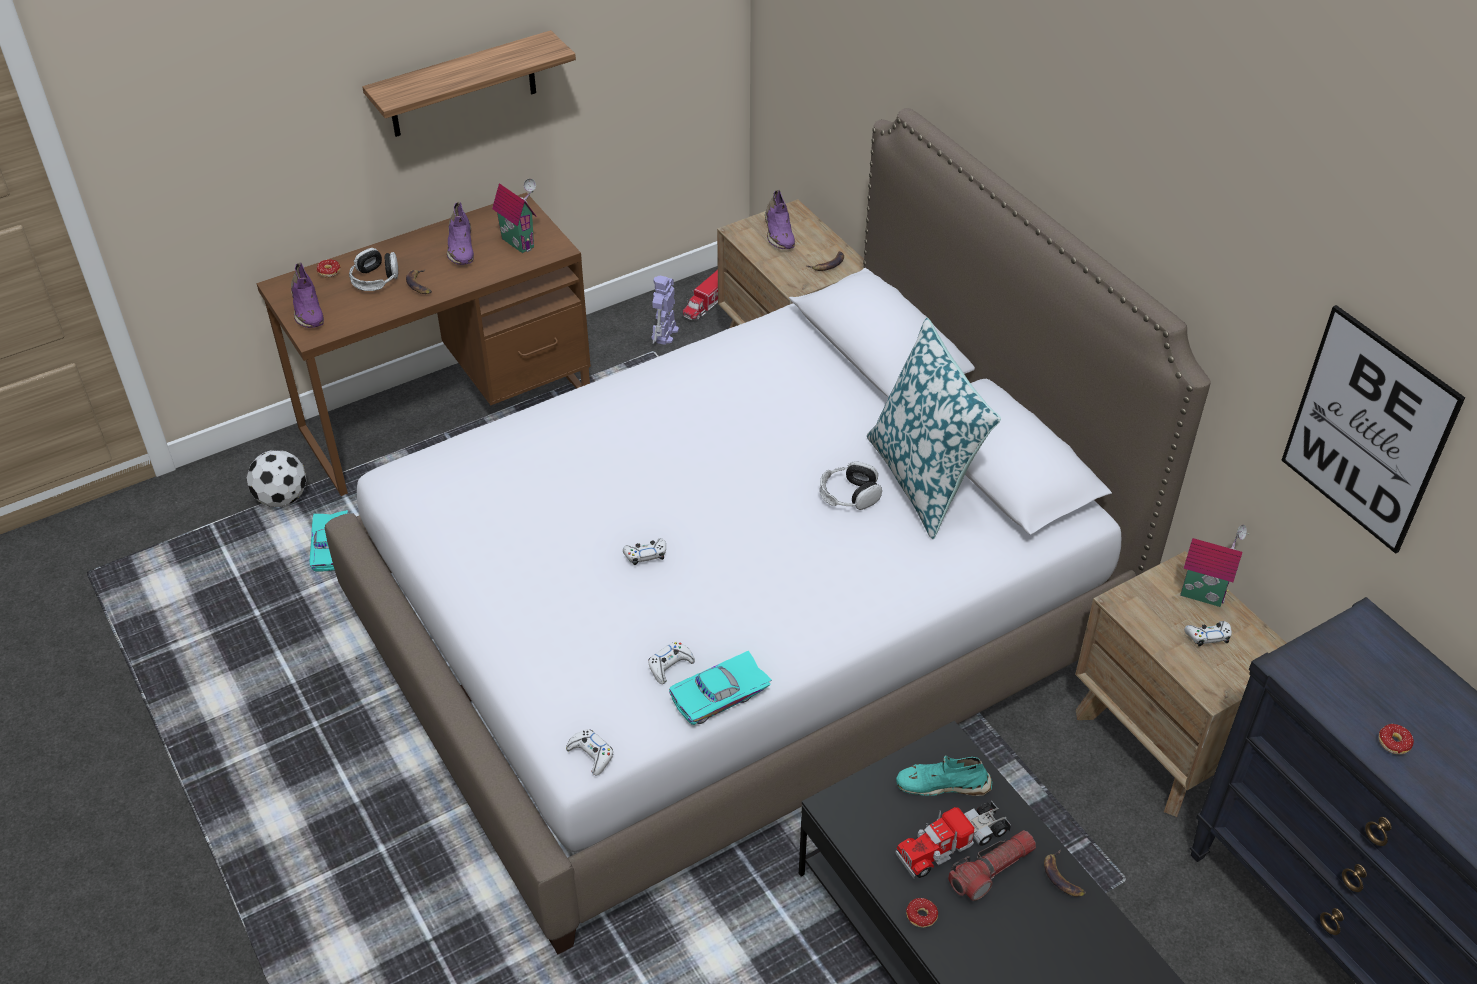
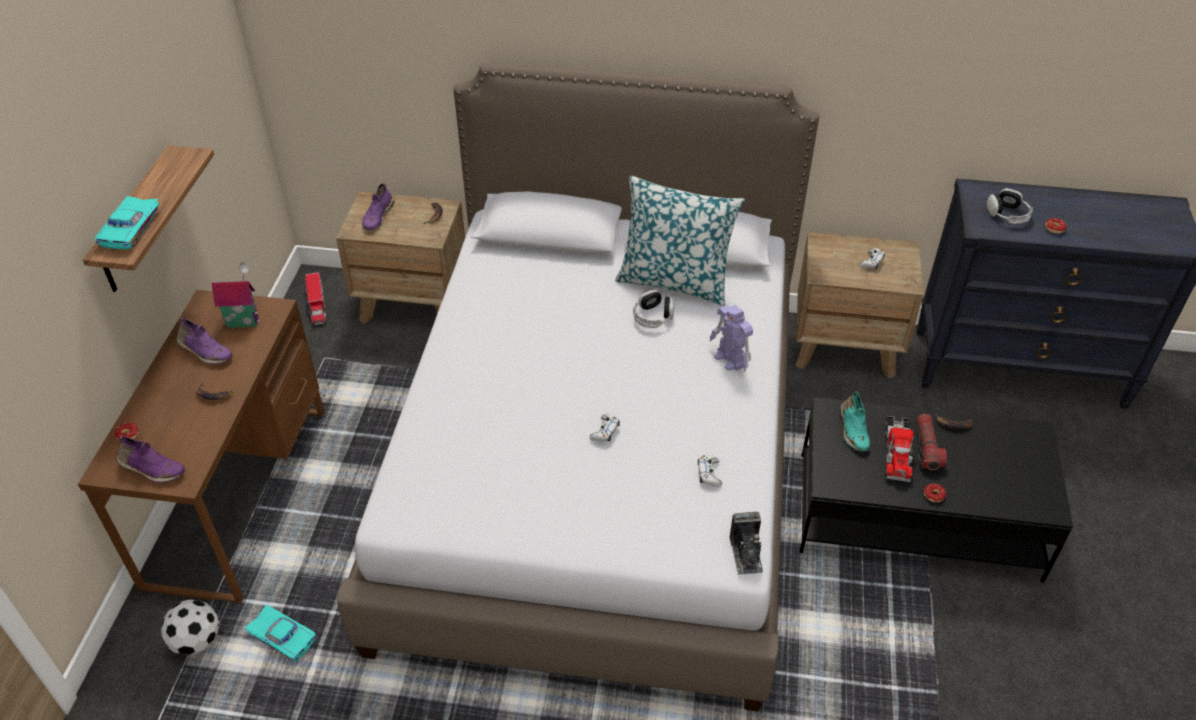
camera: 50 degrees left, 0 degrees up
(375, 279) = (173, 414): headphones -> headphones (1007, 214)
(591, 755) = (746, 554): white game controller -> camera
(664, 334) = (316, 343): toy robot -> toy robot (730, 360)
(721, 697) = (756, 465): turquoise toy car -> turquoise toy car (133, 229)
(778, 233) = (377, 216): purple shoe -> purple shoe turned 75 degrees clockwise
(942, 784) = (853, 430): turquoise shoe -> turquoise shoe turned 45 degrees counterclockwise
(1202, 593) = (842, 244): toy house -> none
(1368, 430) = (935, 81): picture -> none

